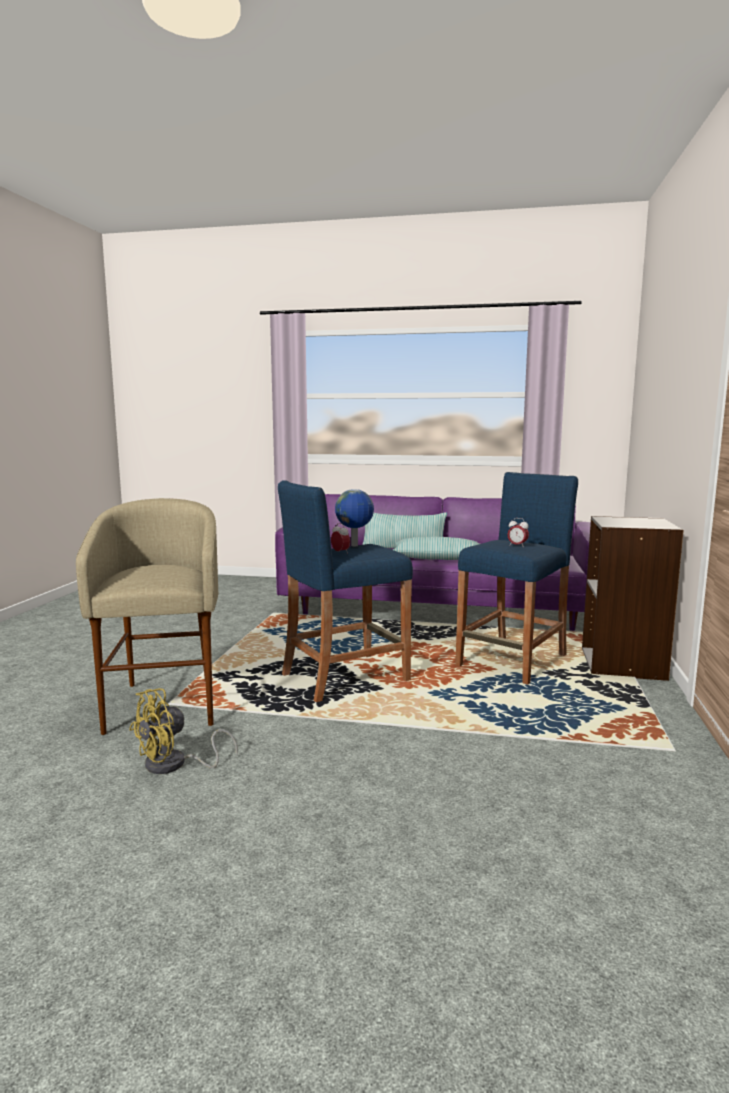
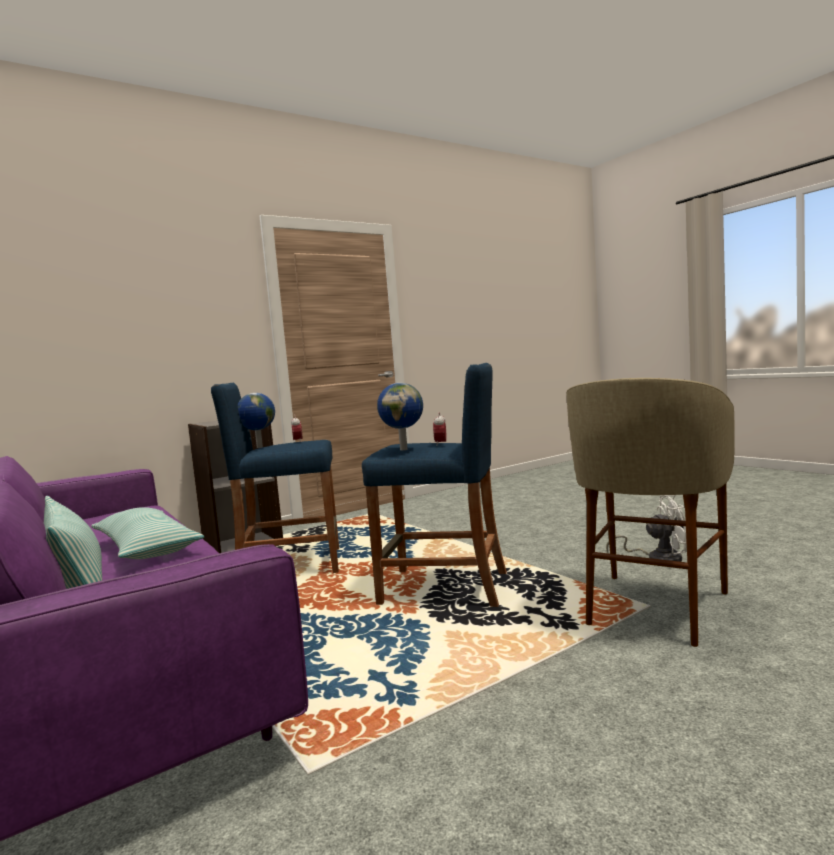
camera: 135 degrees left, 5 degrees down
(174, 765) = (658, 558): yellow fan -> white fan
(530, 541) = (259, 447): none -> globe

